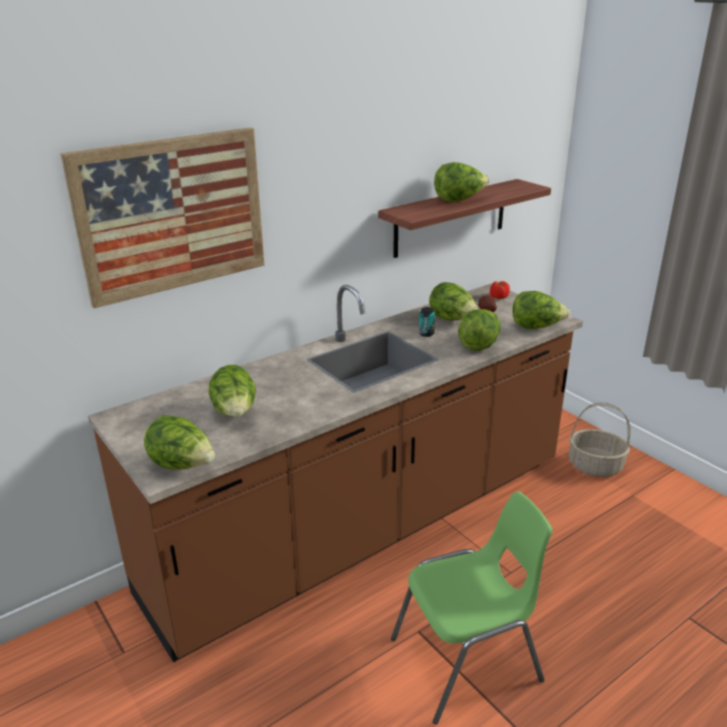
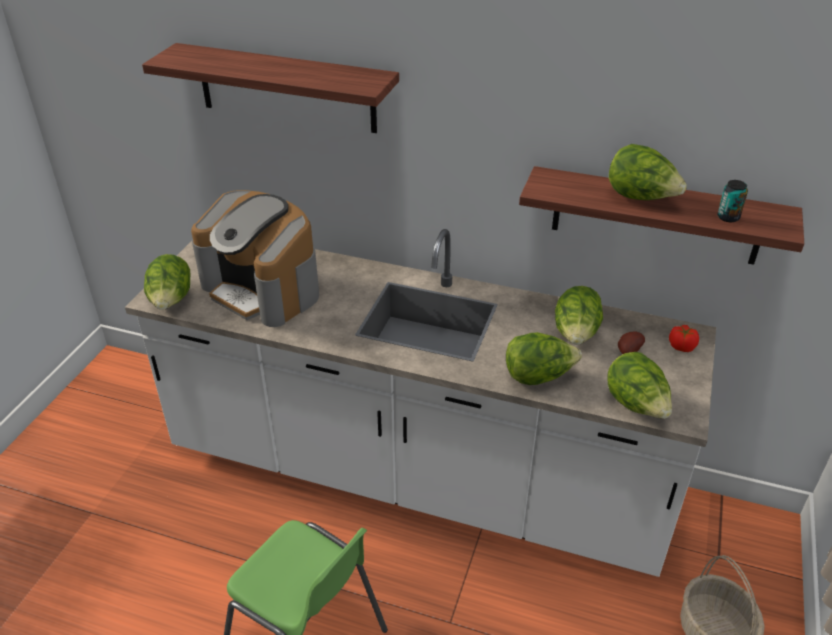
camera: 55 degrees right, 10 degrees up
(172, 215) = (286, 88): picture -> shelf
(235, 413) = (263, 289): lettuce -> coffee machine
(364, 528) = (416, 477): brown counter -> white counter
(426, 333) = (521, 330): can -> can (728, 217)

